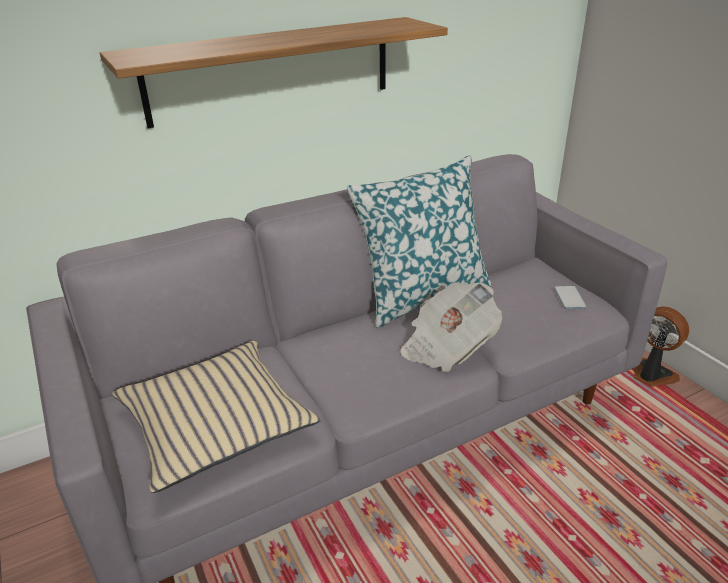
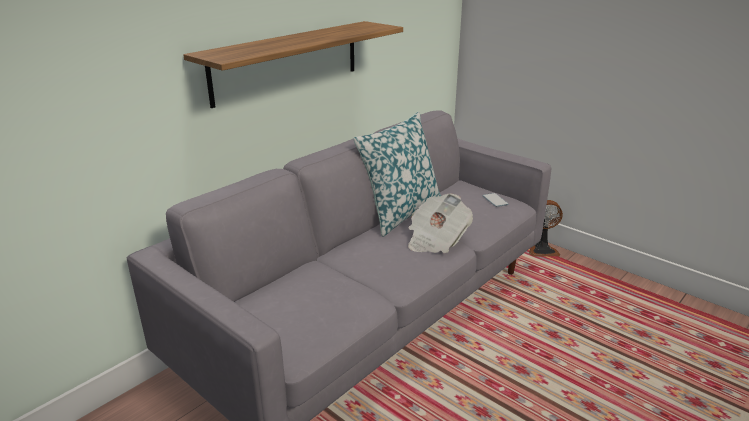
camera: 20 degrees left, 5 degrees down
(215, 423) = (310, 311): beige pillow -> none
(651, 375) = (542, 250): fan -> fan turned 150 degrees clockwise

